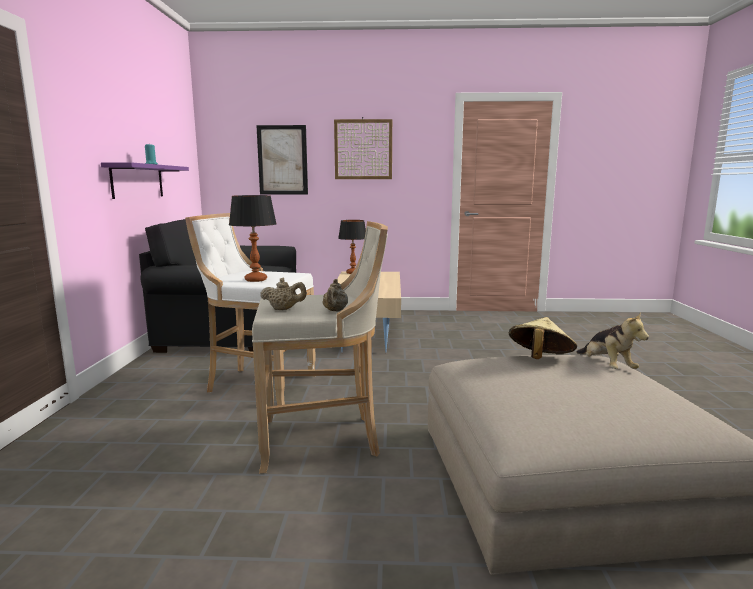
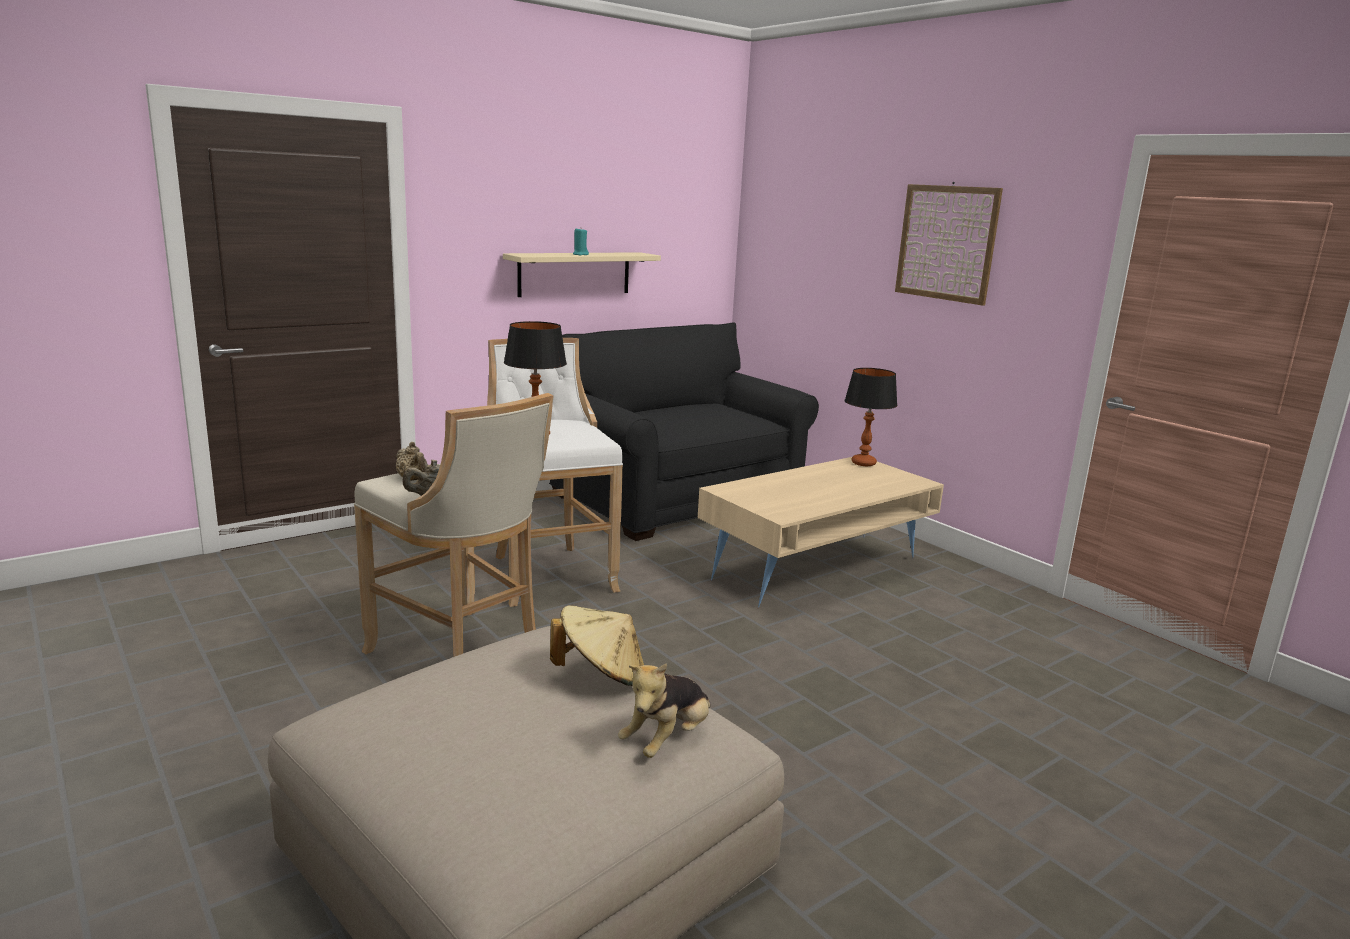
camera: 50 degrees right, 5 degrees up
(137, 181) = (574, 274): purple shelf -> beige shelf
(282, 160) = (831, 249): picture -> none

